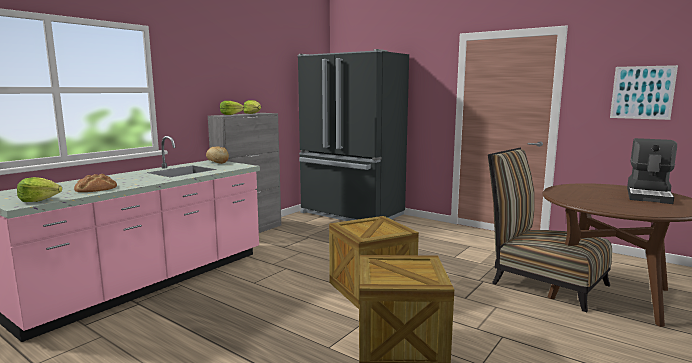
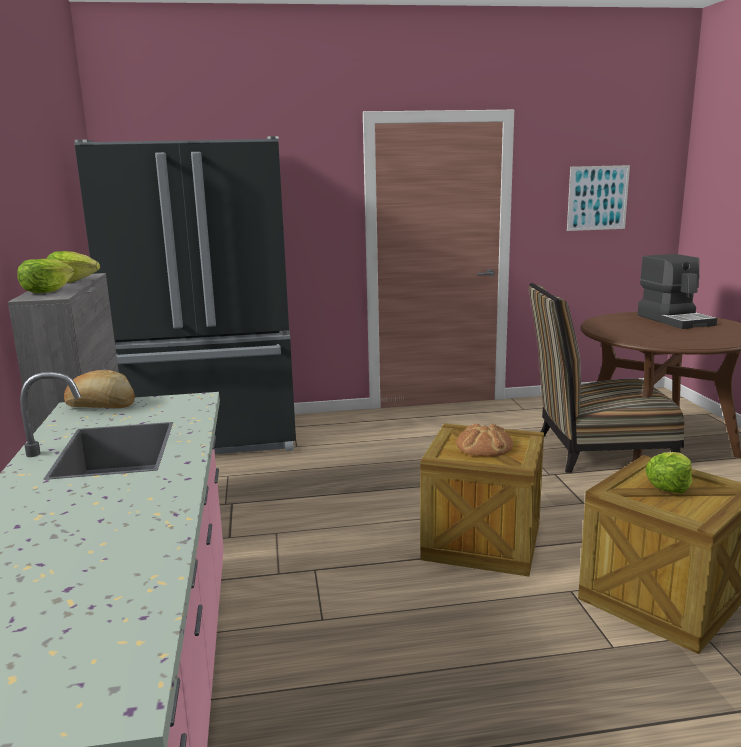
camera: 45 degrees left, 5 degrees up
(39, 200) = (111, 661): lettuce -> lettuce (669, 486)
(96, 188) = (107, 562): bread -> bread (484, 445)

